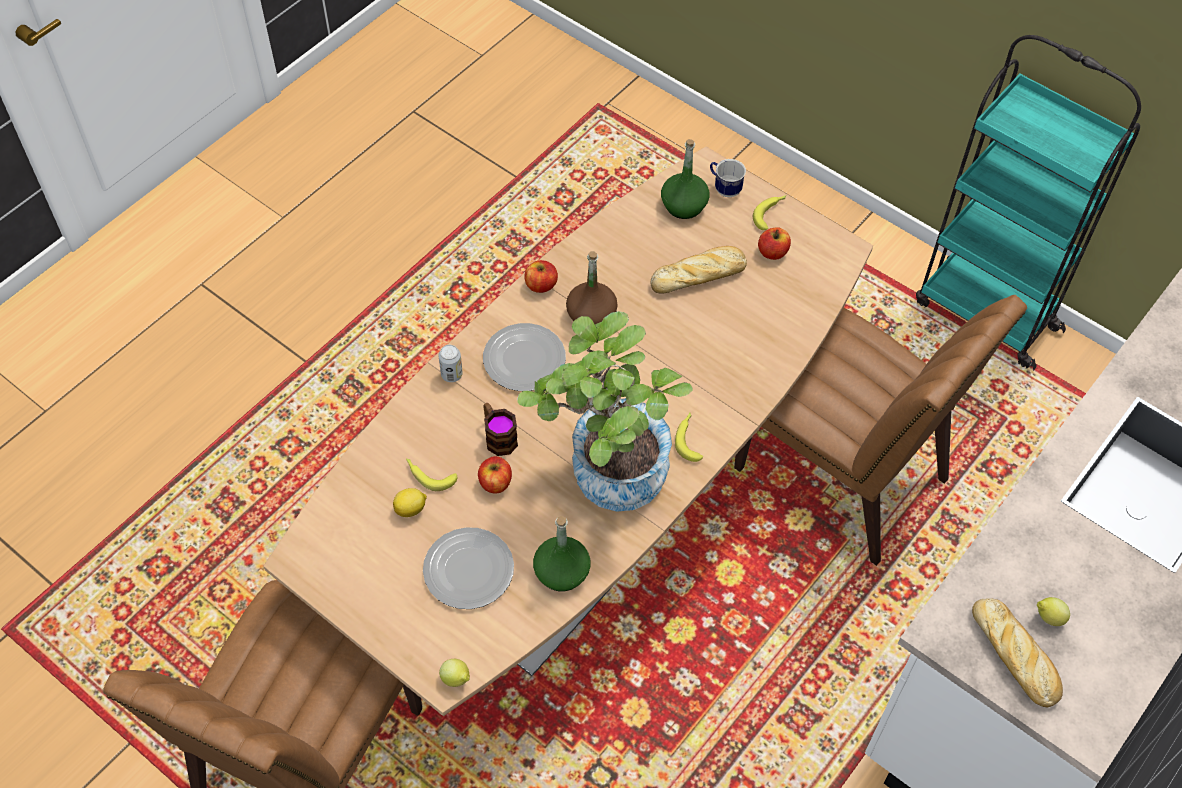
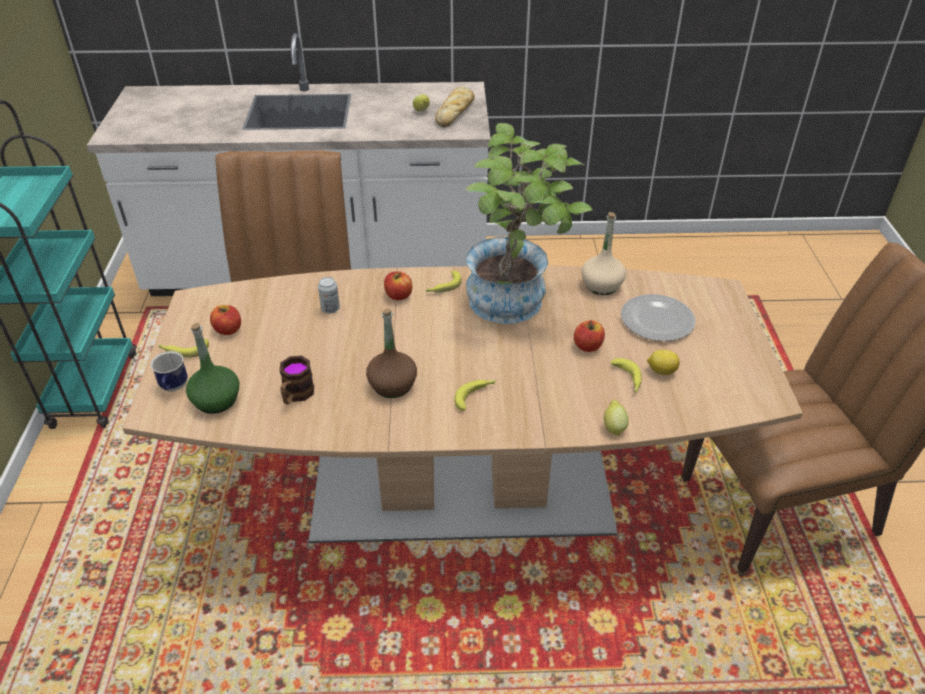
camera: 130 degrees left, 15 degrees down
(451, 374) = (538, 425): can -> can (330, 309)
(456, 679) = (717, 285): lemon -> lemon (613, 427)
(498, 436) = (554, 367): mug -> mug (296, 395)
(523, 359) = (475, 396): plate -> banana
(541, 285) = (393, 431): apple -> apple (398, 295)
(561, 573) = (602, 285): green bottle -> beige bottle
(700, 275) = (289, 352): bread -> none

